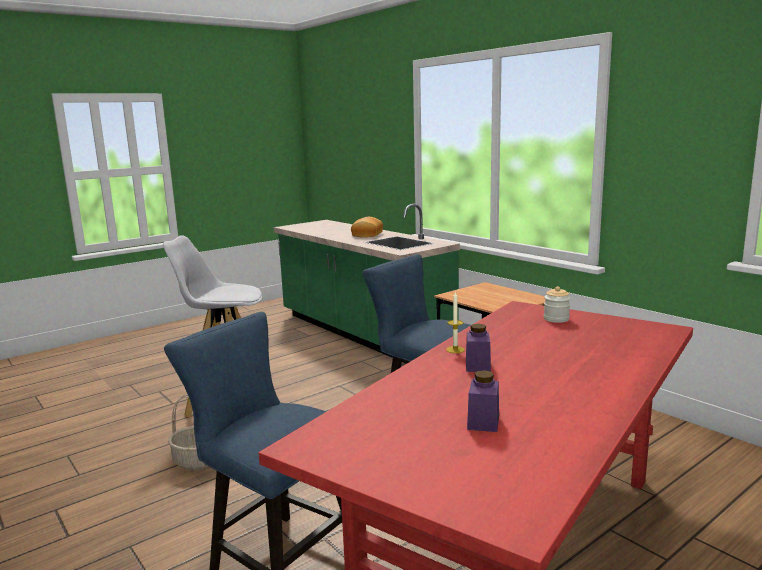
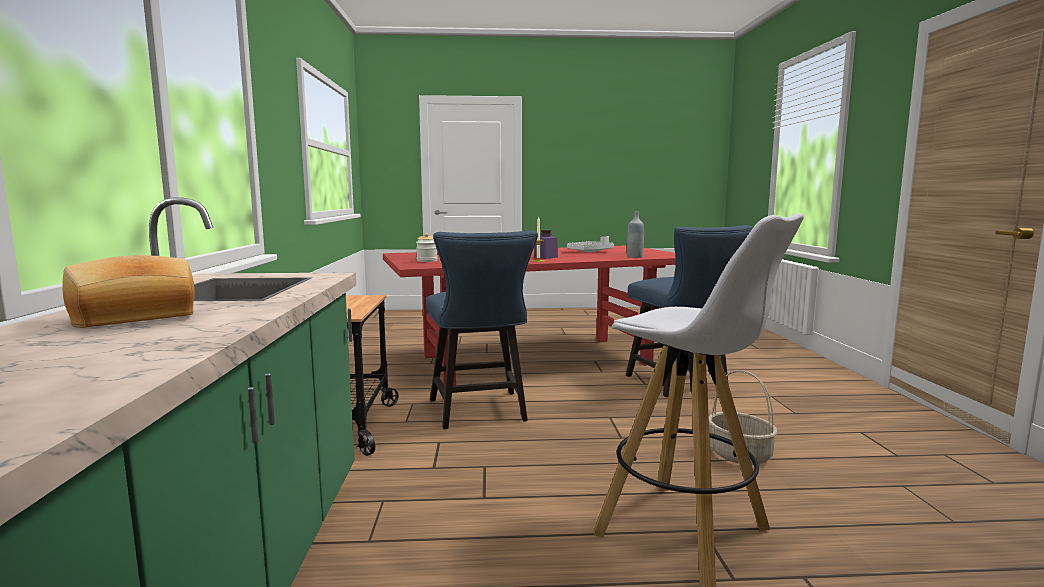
camera: 145 degrees left, 5 degrees down
(366, 407) = (634, 257): none -> grey bottle
(483, 422) = (590, 252): purple jar -> grey tray

